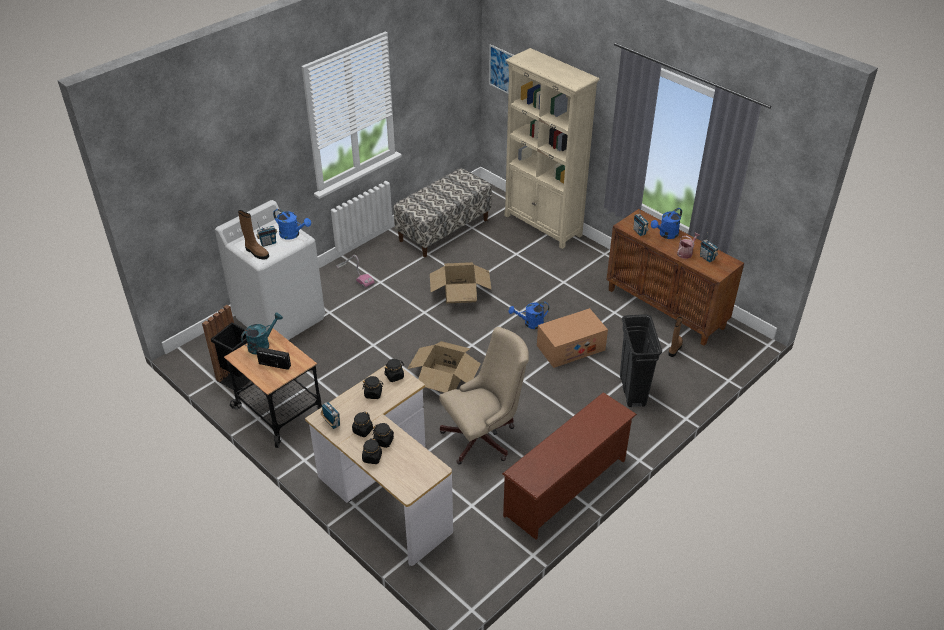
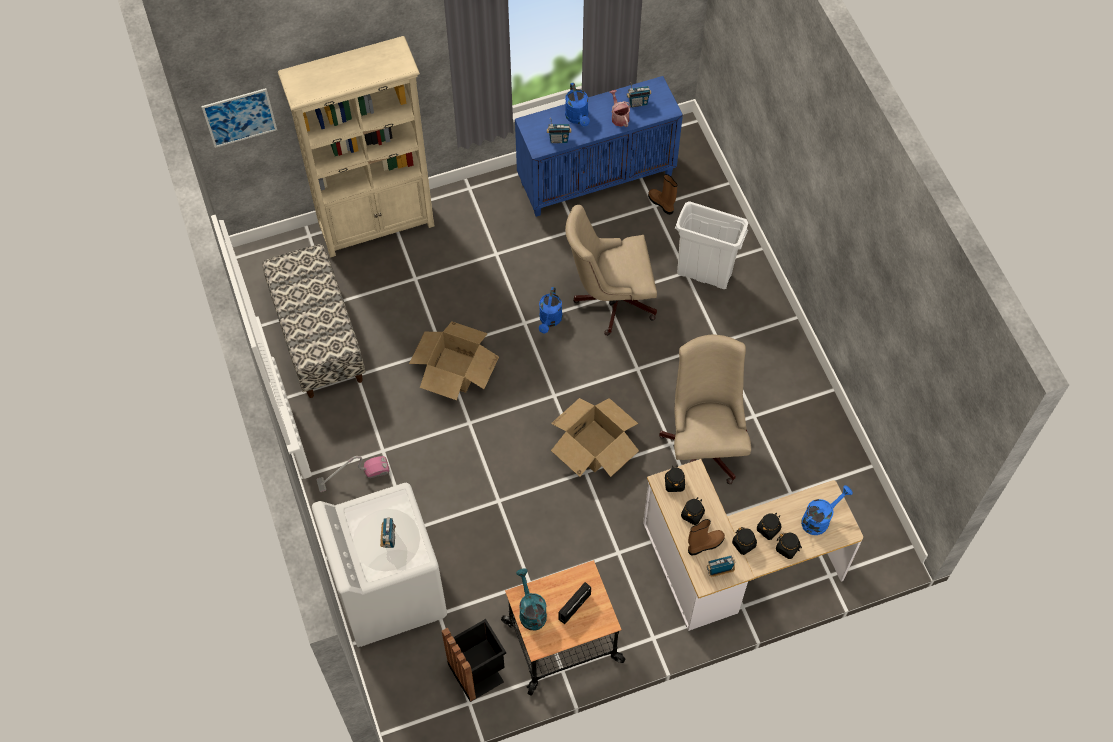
camera: 65 degrees left, 20 degrees up
(256, 252) = (401, 558): brown boot -> brown boot (704, 545)
(292, 235) = (386, 504): blue watering can -> blue watering can (819, 519)
(567, 488) = (806, 397): brown shoe rack -> none
(570, 347) = (610, 299): cardboard box -> beige office chair
(632, 390) = (703, 274): black trash can -> white trash can
(666, 308) = (597, 178): brown cabinet -> blue cabinet

